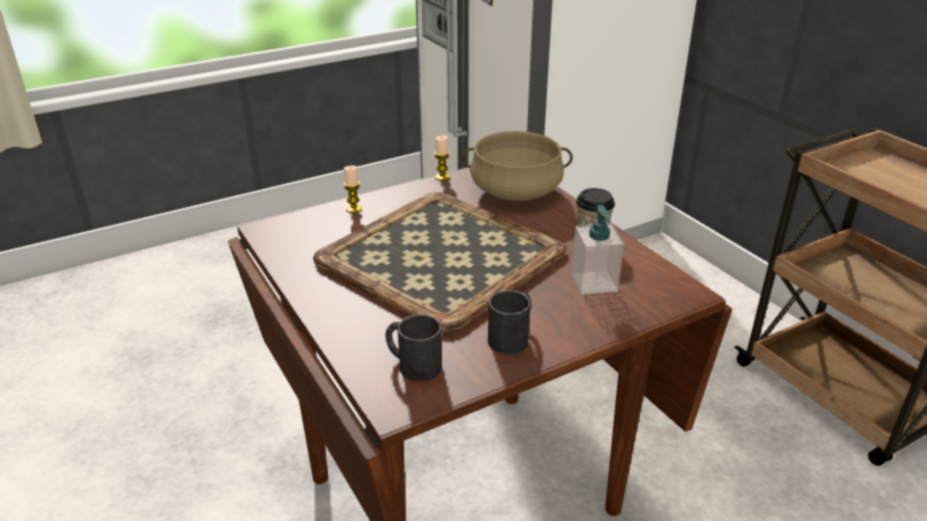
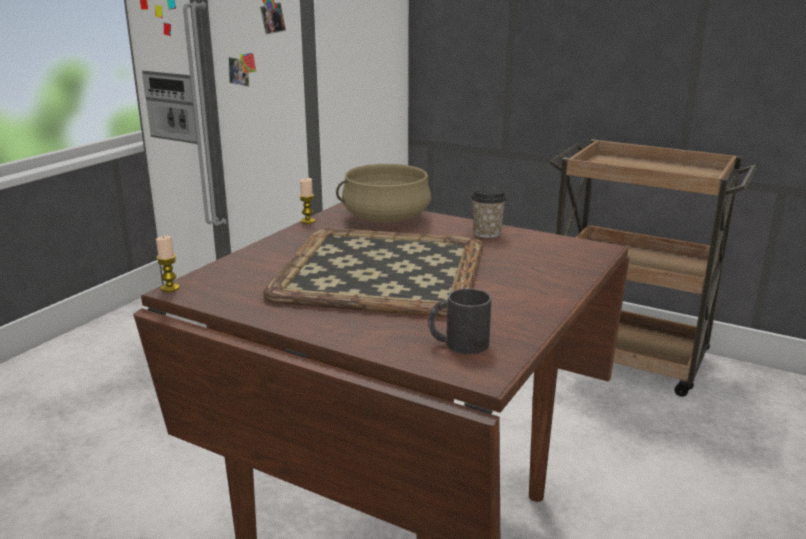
camera: 30 degrees left, 10 degrees down
(353, 209) = (253, 257): candle -> candle (170, 288)
(512, 337) = (513, 304): black mug -> none
(594, 282) = (527, 258): soap dispenser -> none

